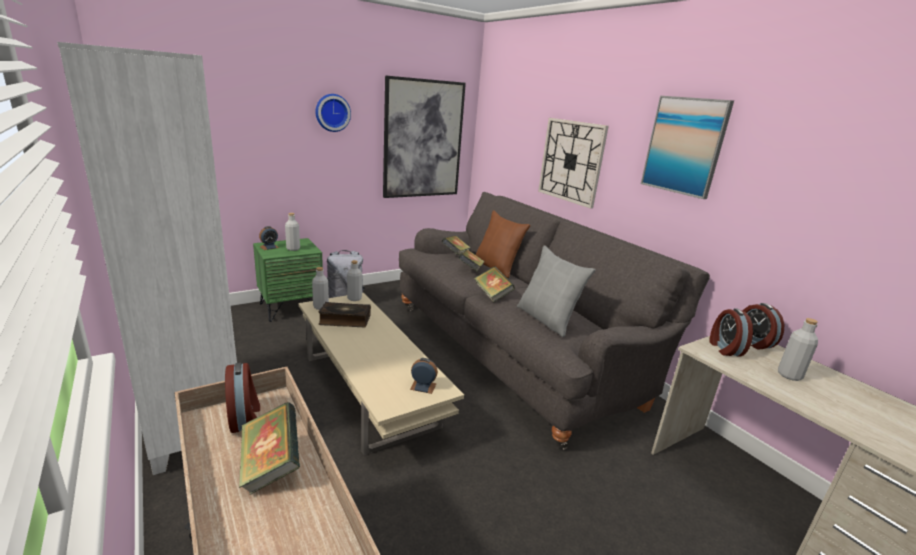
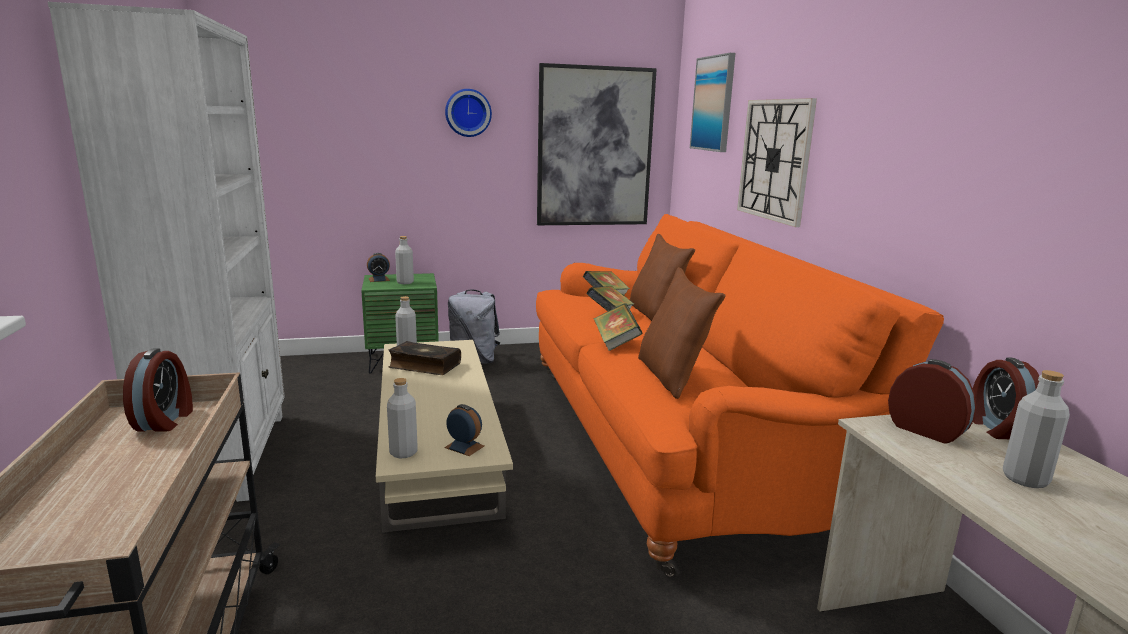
camera: 20 degrees right, 5 degrees down
(271, 465) = (142, 465): book -> none
(354, 298) = (455, 345): grey bottle -> grey bottle (403, 452)
(513, 351) = (671, 441): grey sofa -> orange sofa
(547, 319) = (672, 377): grey pillow -> brown pillow
(684, 146) = (909, 111): picture -> picture (713, 103)
(724, 348) = (926, 430): alarm clock -> alarm clock turned 120 degrees clockwise

